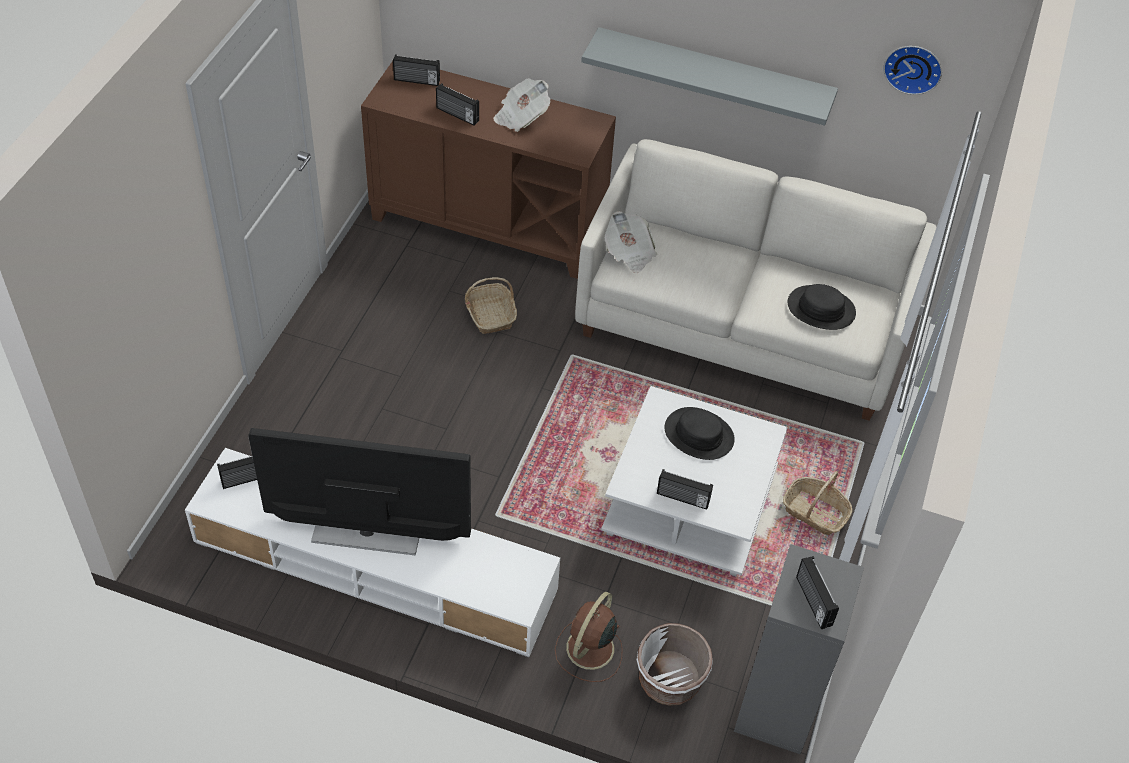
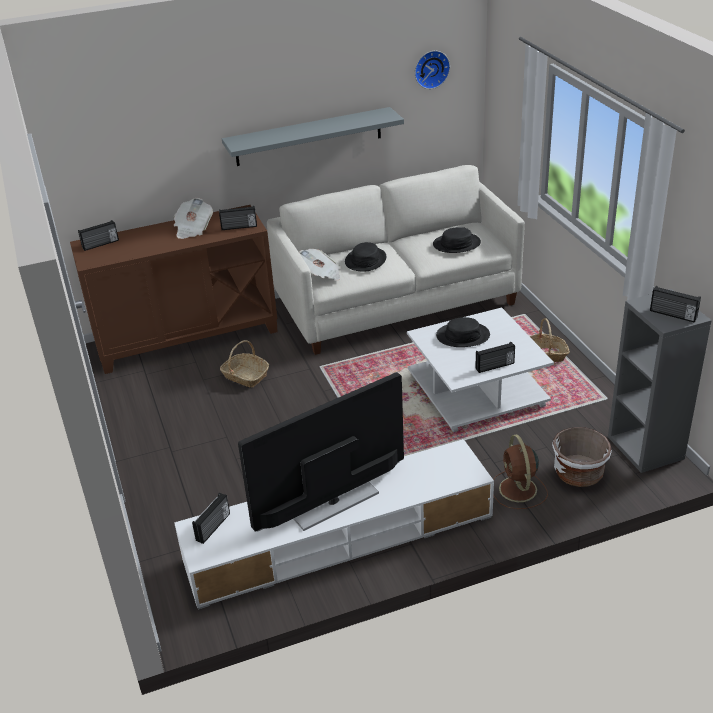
camera: 35 degrees left, 15 degrees down
(457, 115) = (150, 246): radio -> radio (239, 227)
(695, 264) = (365, 260): none -> black hat

